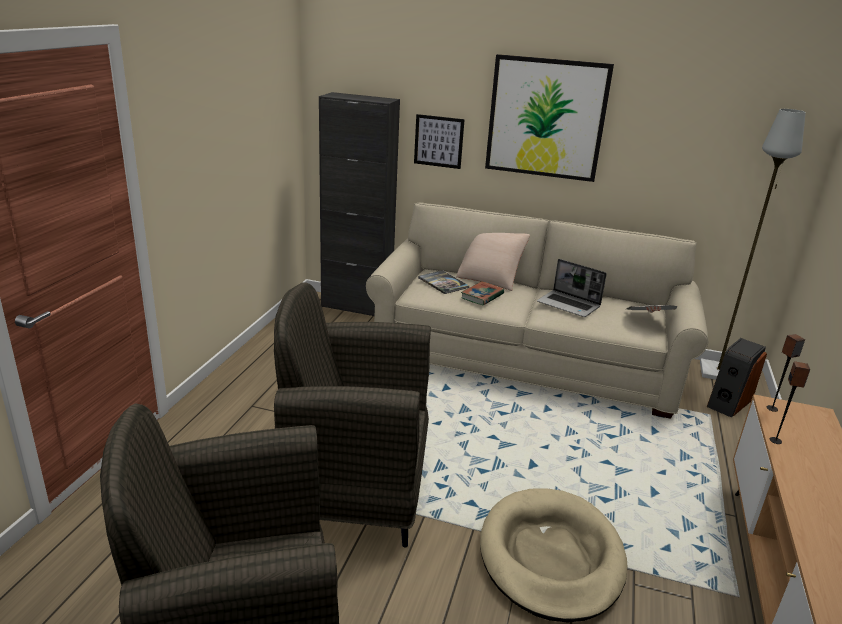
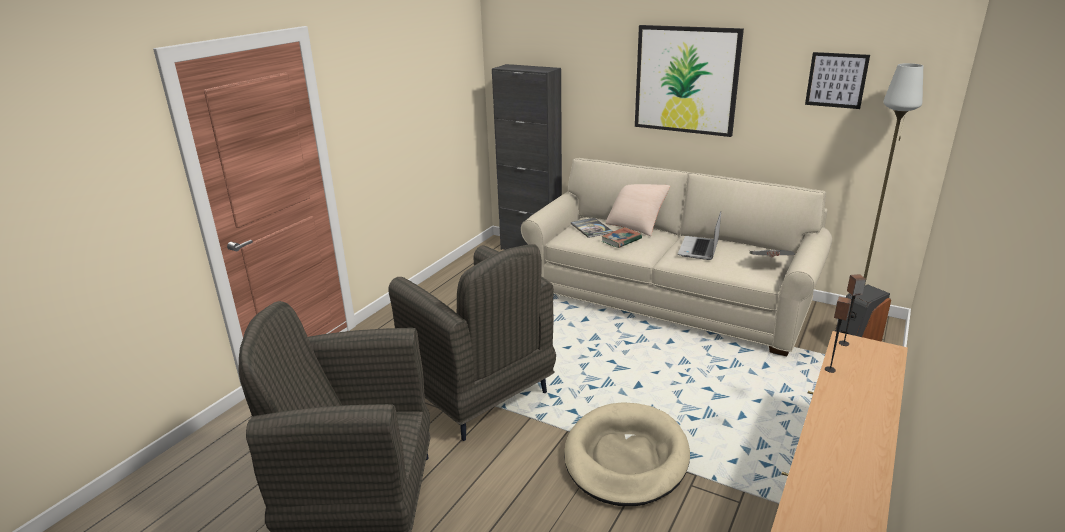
camera: 15 degrees right, 0 degrees up
(355, 494) = (480, 396): grey armchair -> grey armchair turned 150 degrees counterclockwise
(438, 141) = (595, 103): picture -> picture (836, 80)
(569, 305) = (699, 249): laptop -> laptop turned 60 degrees clockwise

